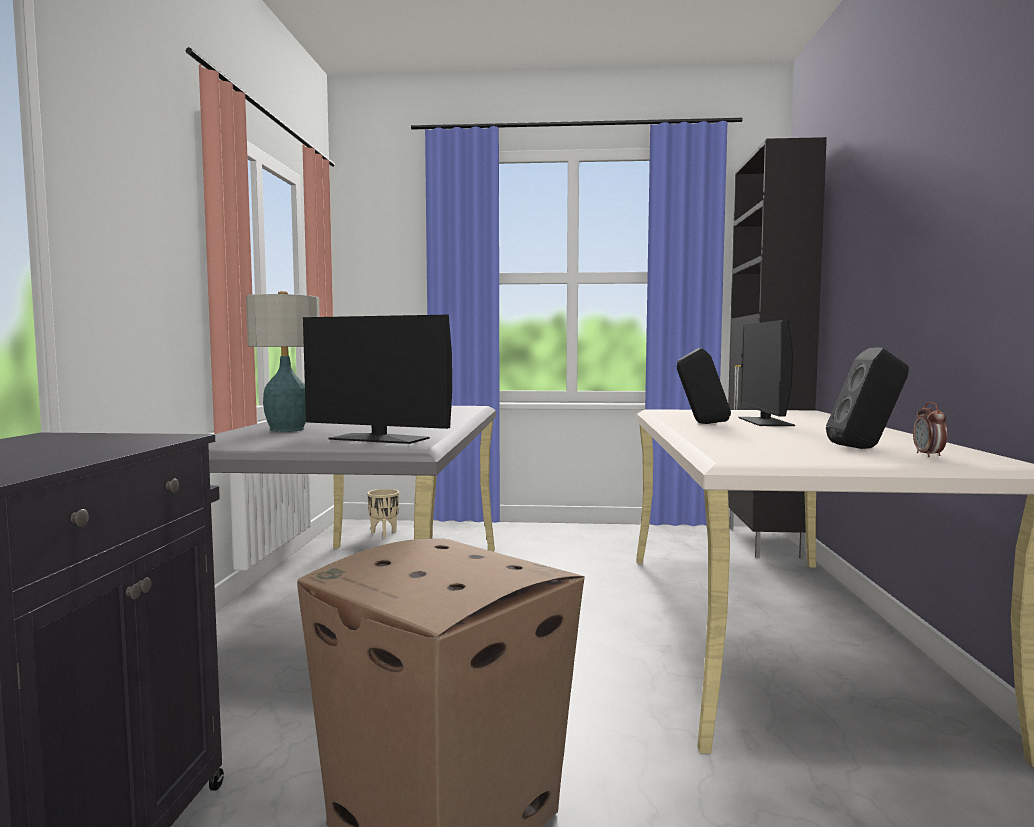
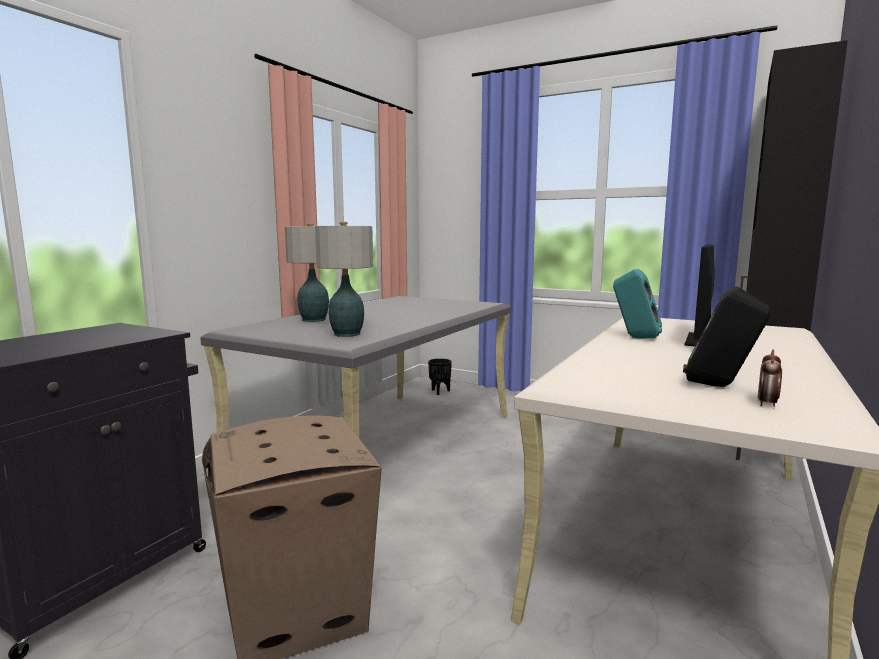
camera: 25 degrees right, 5 degrees up
(379, 439) = (348, 334): monitor -> table lamp
(384, 533) = (440, 391): beige planter -> black planter
(702, 423) = (635, 338): black speaker -> turquoise speaker

